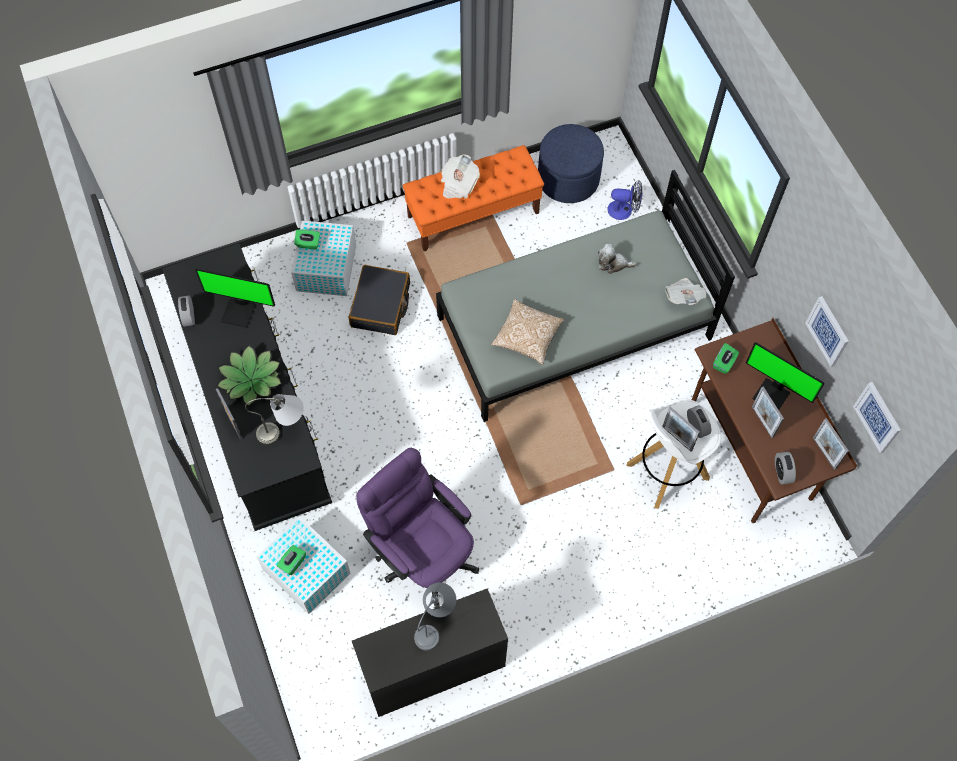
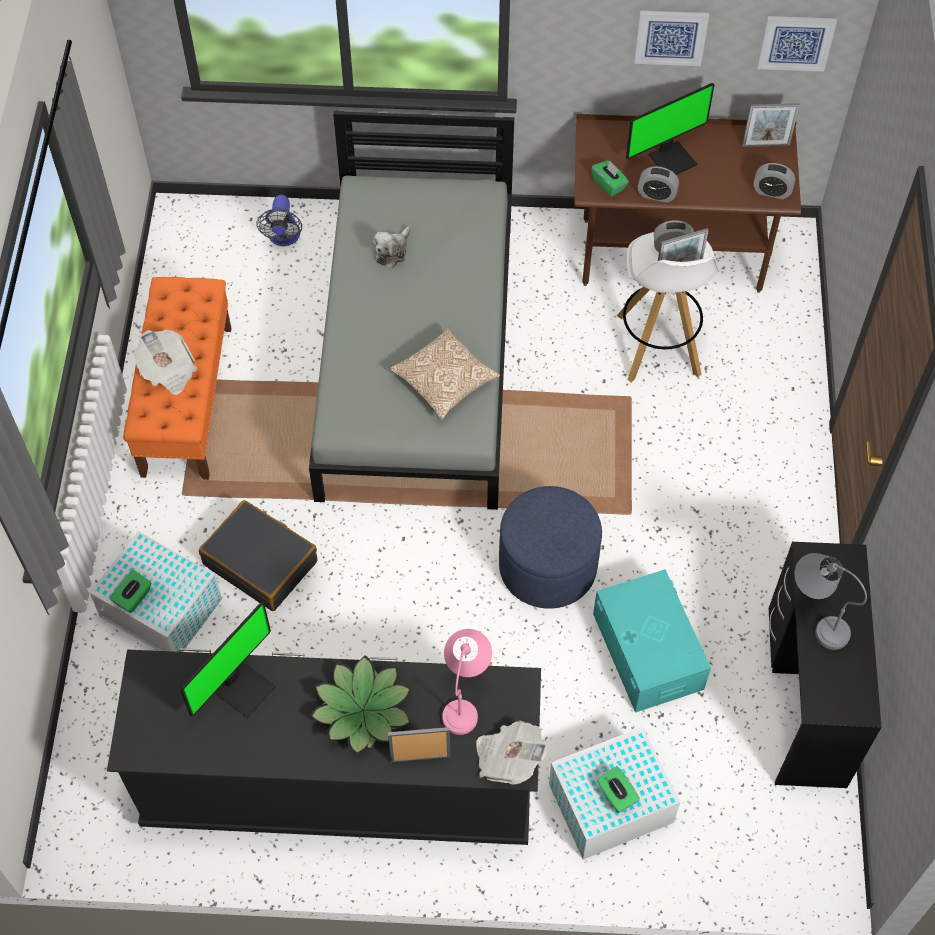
camera: 65 degrees left, 5 degrees down
(189, 316) = (213, 759): alarm clock -> alarm clock (656, 195)
(284, 431) = (465, 695): grey table lamp -> pink table lamp
(423, 554) = (647, 651): purple office chair -> turquoise storage box
(568, 179) = (200, 276): blue ottoman -> blue ottoman (547, 566)
(624, 210) = (283, 238): fan -> fan turned 150 degrees clockwise
(683, 297) = (478, 202): newspaper -> newspaper (508, 758)
(762, 422) = (701, 182): picture frame -> none

